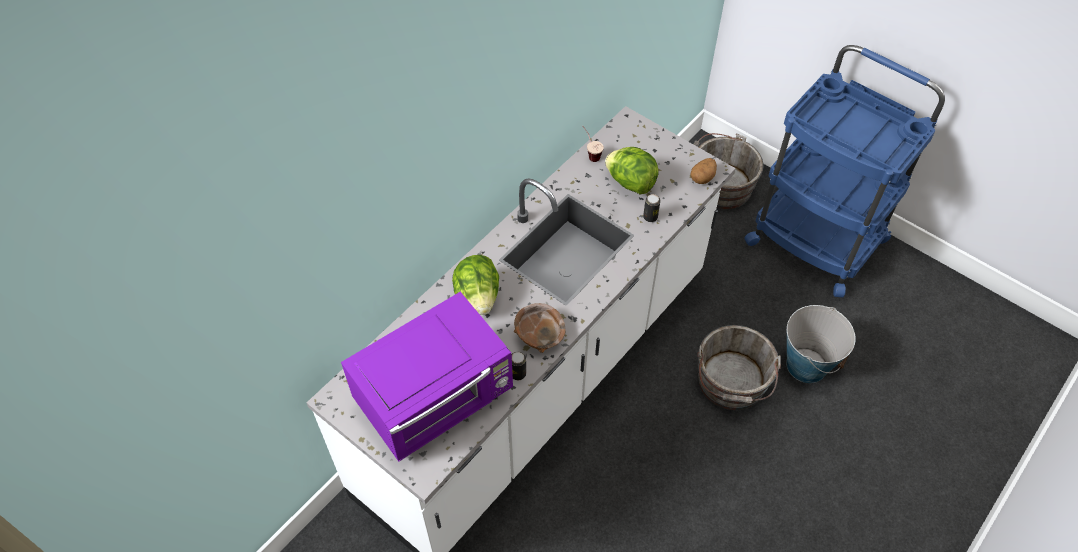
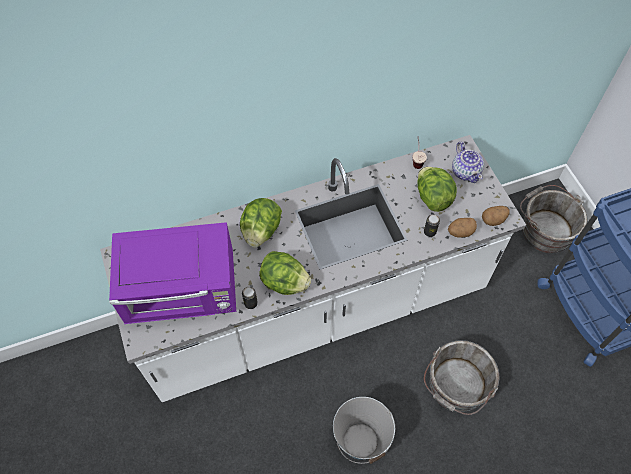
camera: 30 degrees right, 5 degrees up
(539, 335) = (285, 282): brown bowl -> lettuce
(645, 143) = (465, 171): none -> teapot
(679, 203) = (460, 232): none -> potato
(806, 365) = (525, 404): bucket -> bucket (360, 440)

